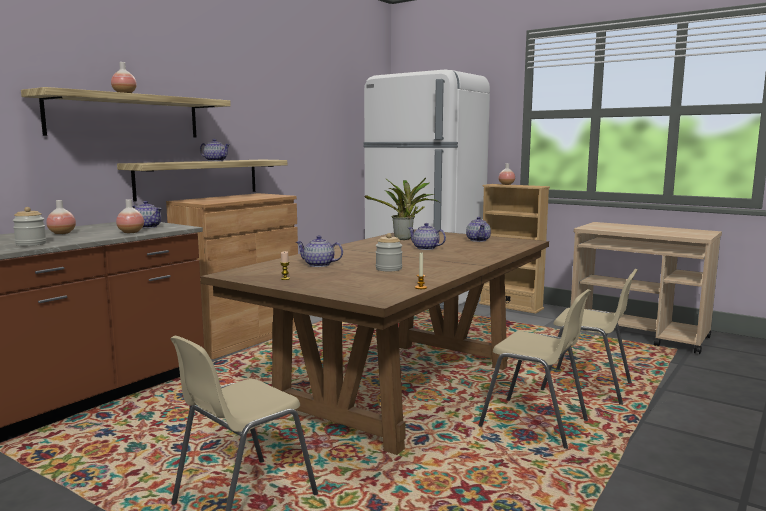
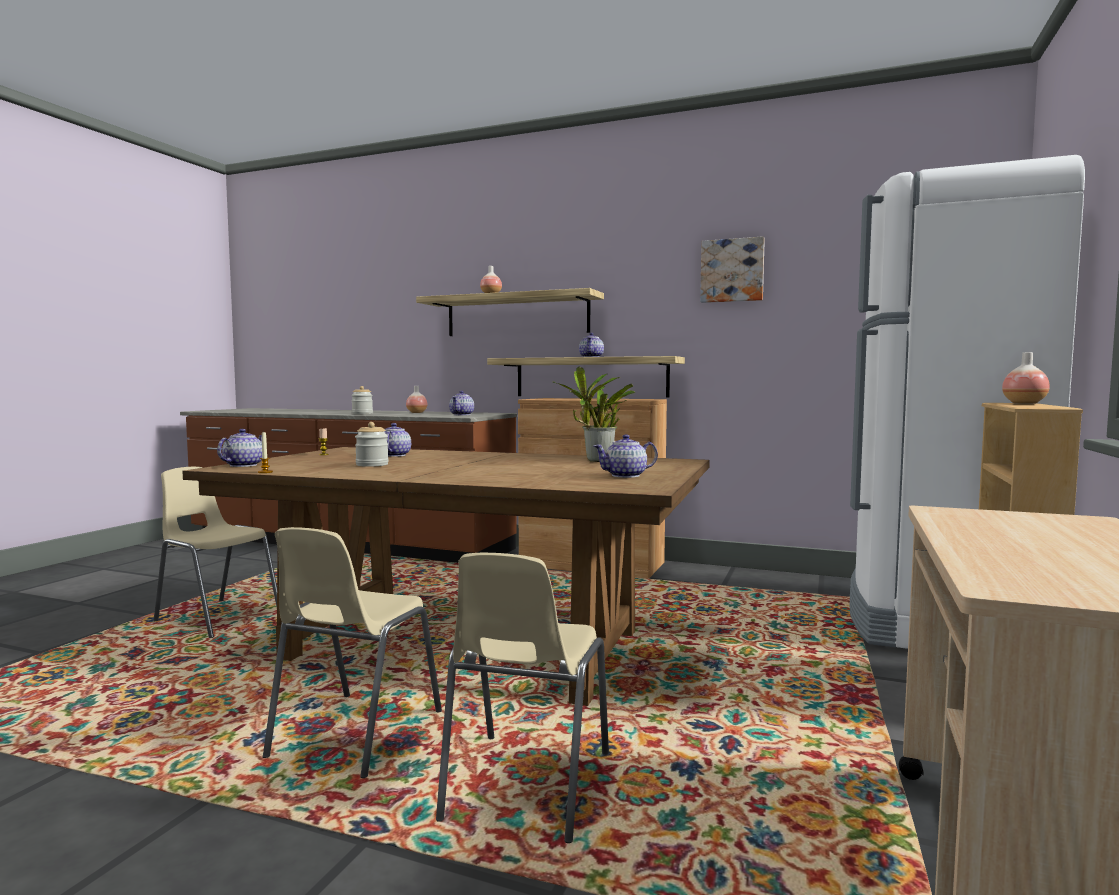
camera: 75 degrees right, 5 degrees down
(131, 232) = (426, 415): vase -> none
(285, 95) = (732, 270): none -> picture
(426, 248) = (524, 467): teapot -> teapot (243, 465)

